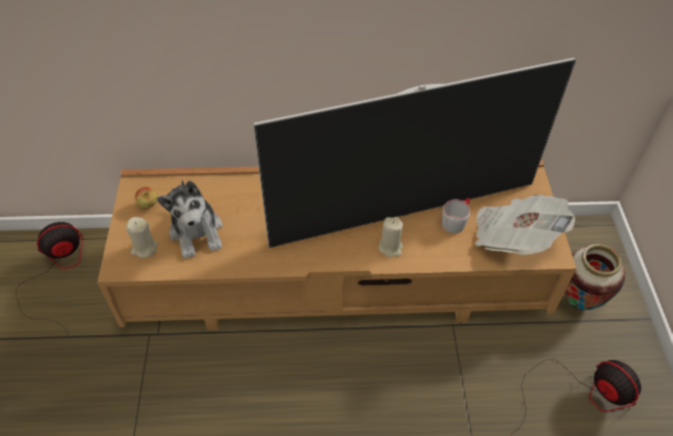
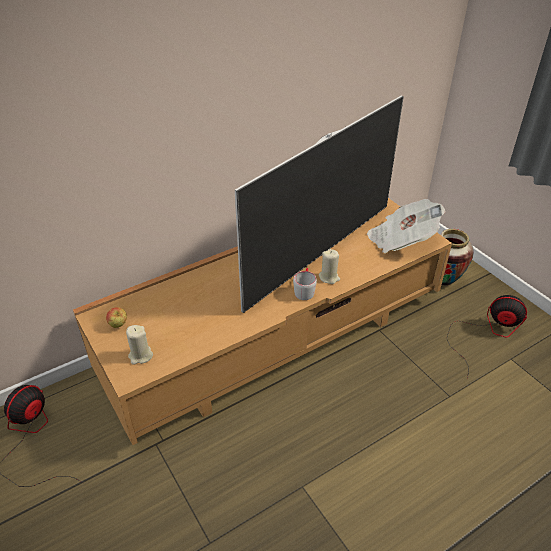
camera: 30 degrees left, 10 degrees down
(197, 232) = (176, 326): plush toy -> none
(456, 220) = (357, 245): grey mug -> grey mug (304, 290)

